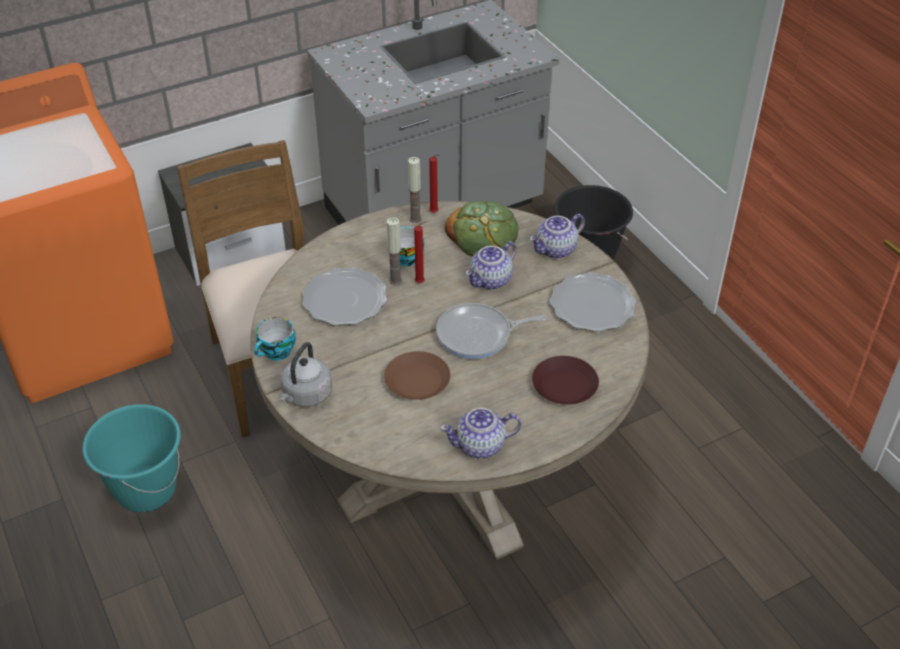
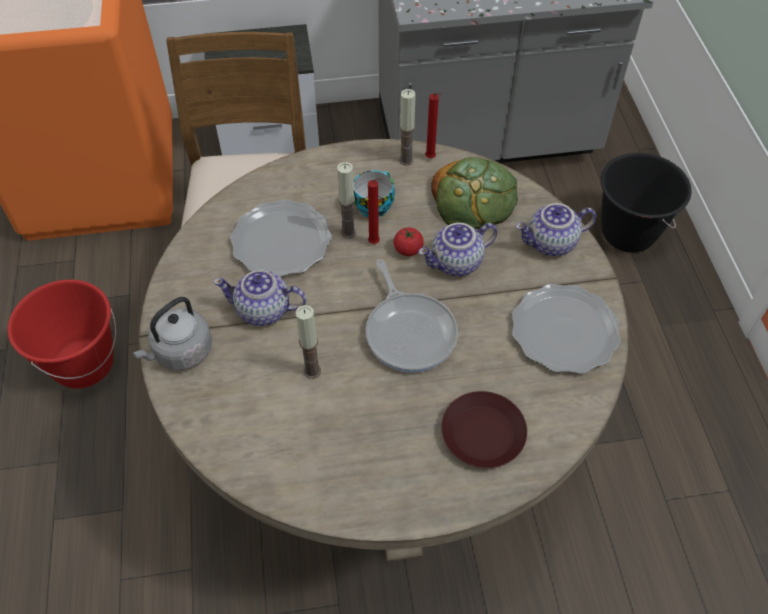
camera: 20 degrees right, 10 degrees up
(146, 490) = (83, 364): turquoise bucket -> red bucket
(277, 353) = (177, 287): cup -> none
(417, 380) = (312, 371): brown plate -> candle
(449, 281) = (408, 249): none -> tomato
(478, 335) = (409, 331): frying pan -> frying pan turned 120 degrees counterclockwise
(481, 446) = (345, 486): teapot -> teapot (264, 310)

